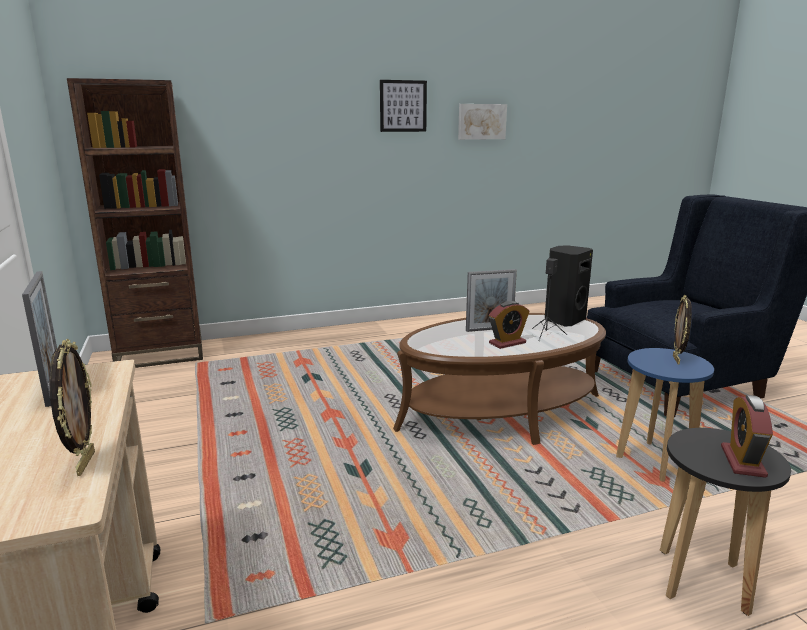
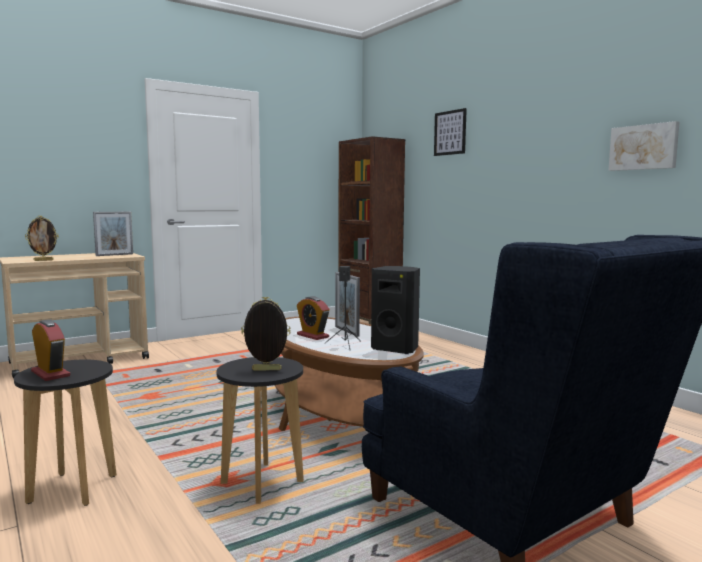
camera: 75 degrees right, 10 degrees down
(403, 106) = (553, 138): picture -> picture (450, 133)
(655, 461) = (262, 483): blue stool -> black stool
(742, 461) = (50, 374): alarm clock -> alarm clock turned 45 degrees clockwise

